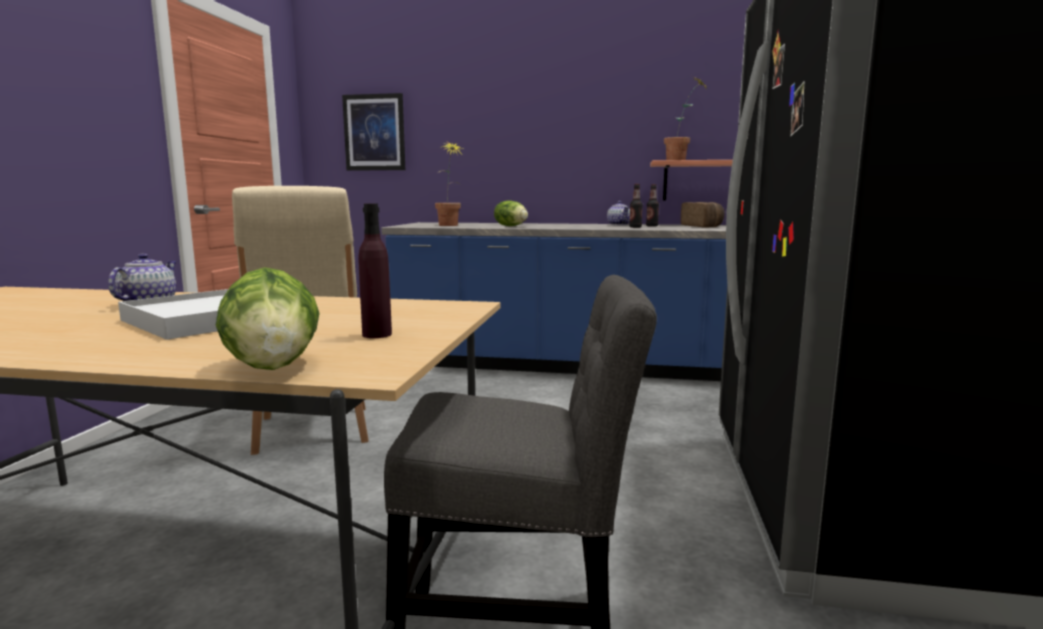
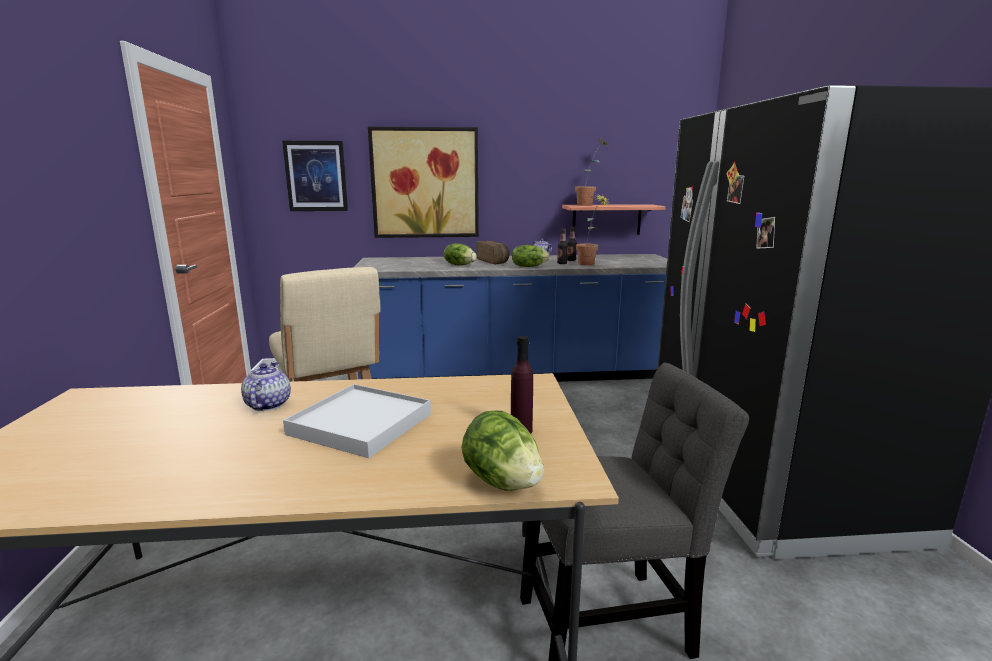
camera: 15 degrees left, 5 degrees up
(449, 225) = (405, 266): potted plant -> potted plant (590, 264)
(488, 138) = (425, 183): none -> picture
(589, 228) = (528, 266): none -> lettuce
(703, 226) = (609, 259): bread -> bread (494, 261)

